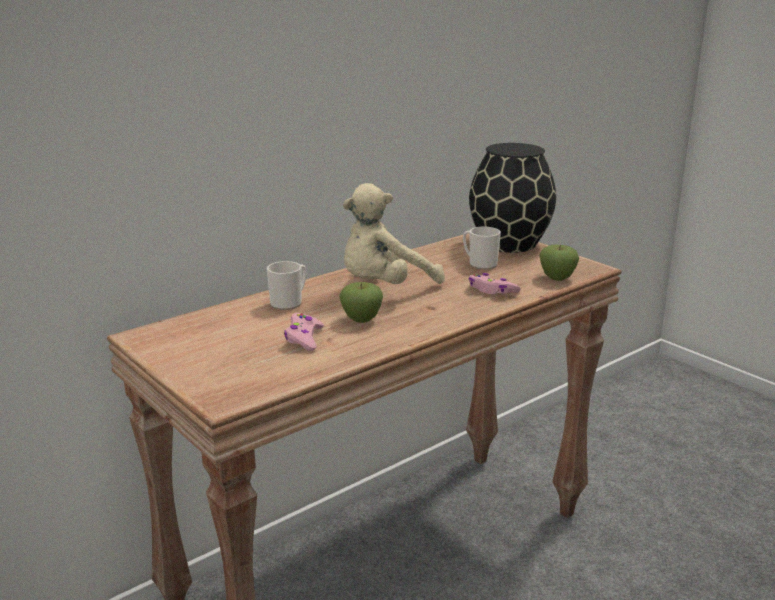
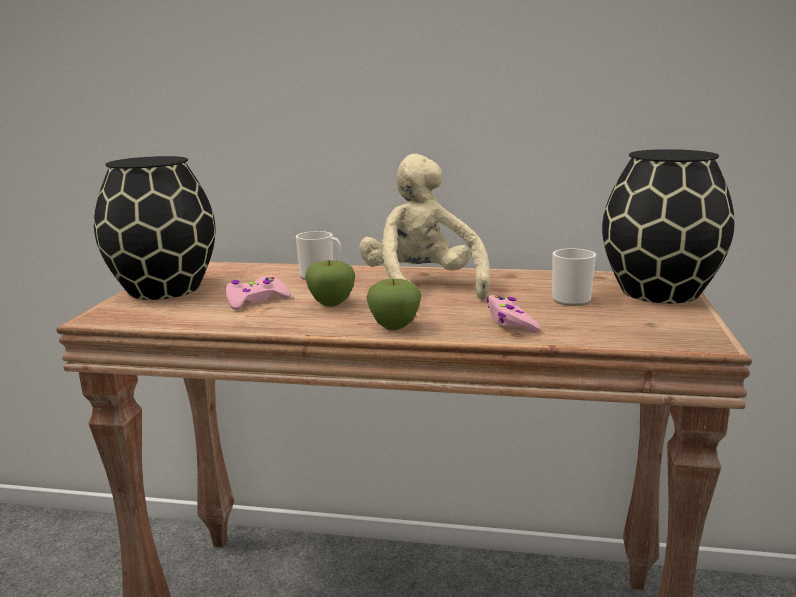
camera: 50 degrees right, 5 degrees down
(194, 360) = (163, 288): none -> black vase
(384, 287) = (422, 288): beige plush toy -> beige plush toy turned 60 degrees clockwise
(557, 278) = (624, 336): apple -> apple (395, 326)

